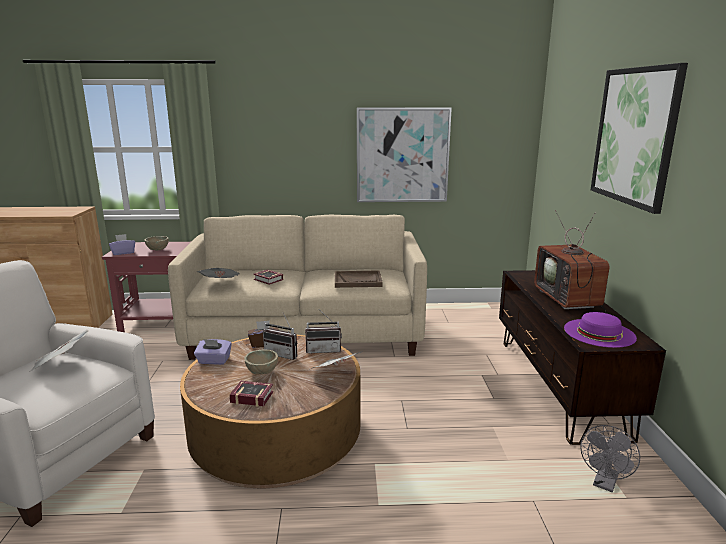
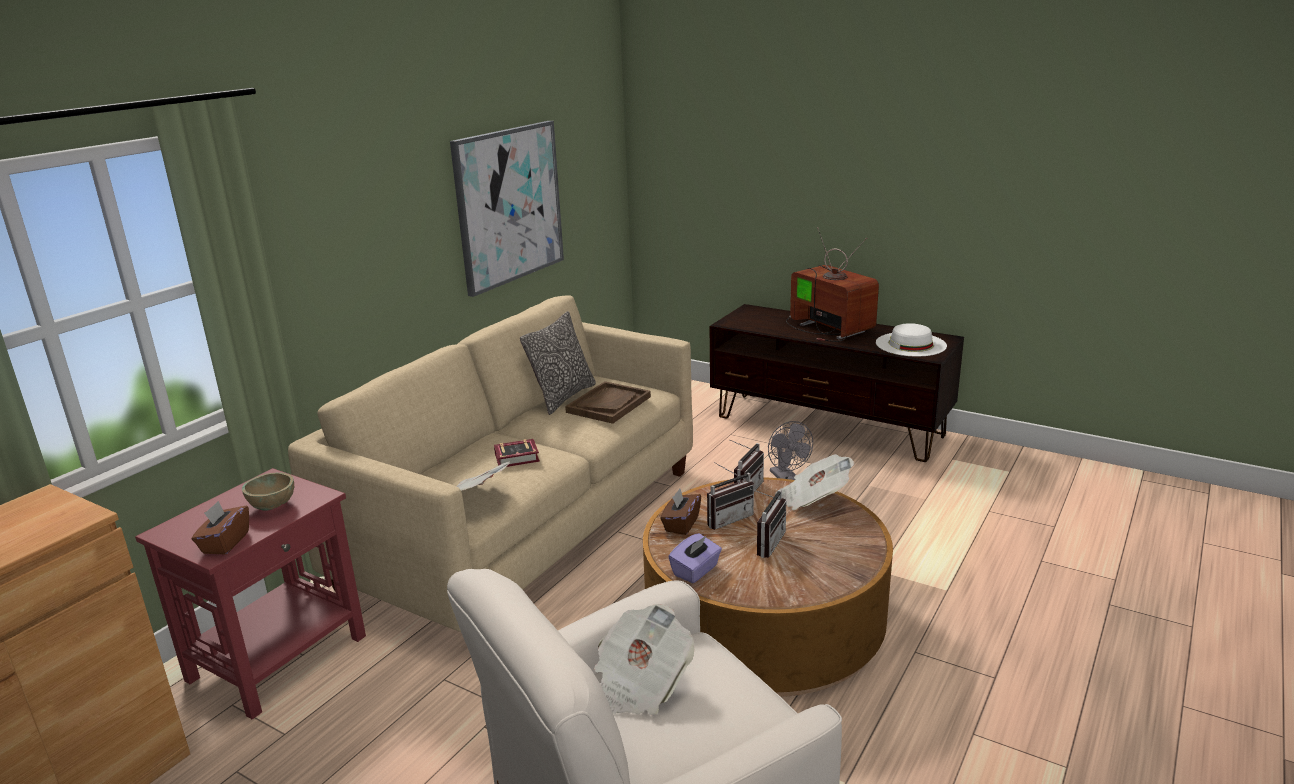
camera: 55 degrees left, 5 degrees up
(123, 252) = (225, 543): purple tissue box -> brown tissue box
(250, 396) = (821, 563): book -> none
(262, 372) = (765, 542): beige bowl -> radio
(354, 270) = (562, 397): none -> pillow
(570, 300) = (827, 328): television -> television turned 150 degrees counterclockwise
(599, 333) = (911, 344): purple hat -> white hat
(605, 484) = (988, 472): grey fan -> grey fan (787, 478)
(634, 136) = (859, 138): picture -> none

